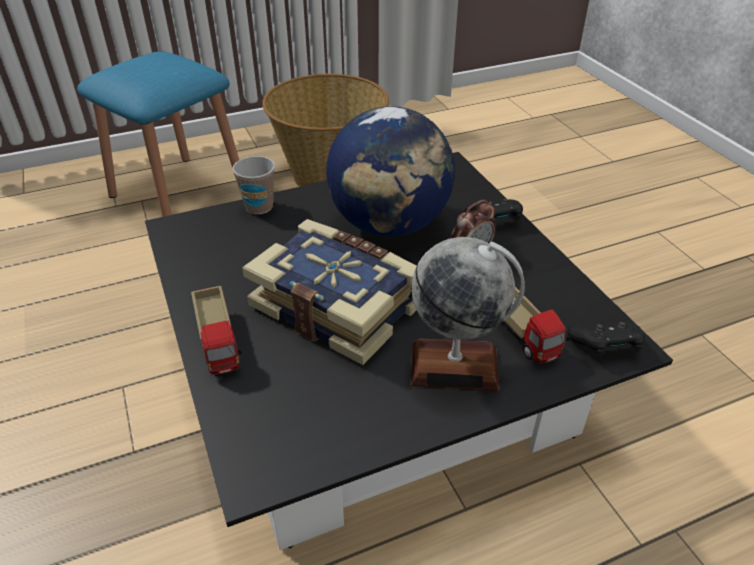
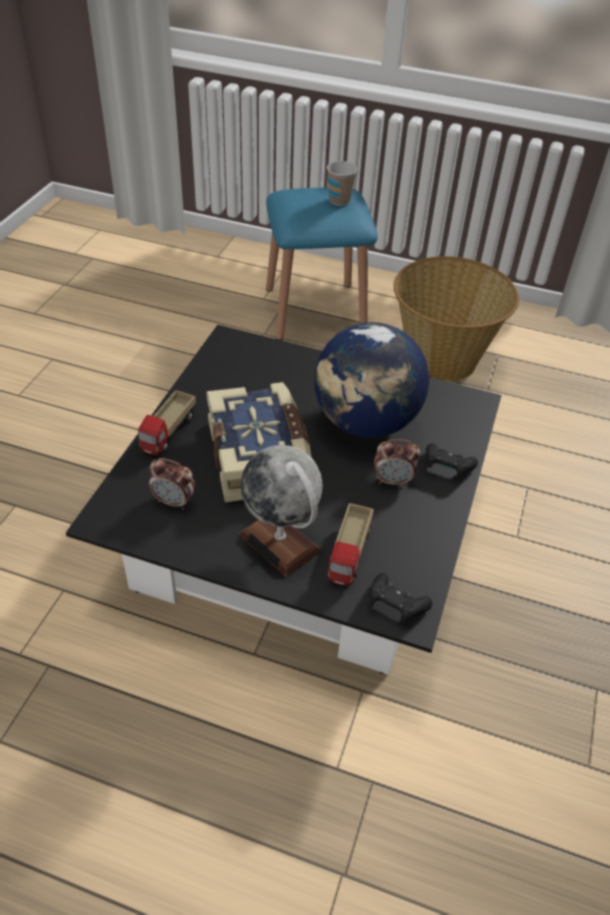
camera: 40 degrees right, 5 degrees up
(259, 207) = (296, 355): cup -> cup (339, 201)
(309, 401) = (174, 501): none -> alarm clock

